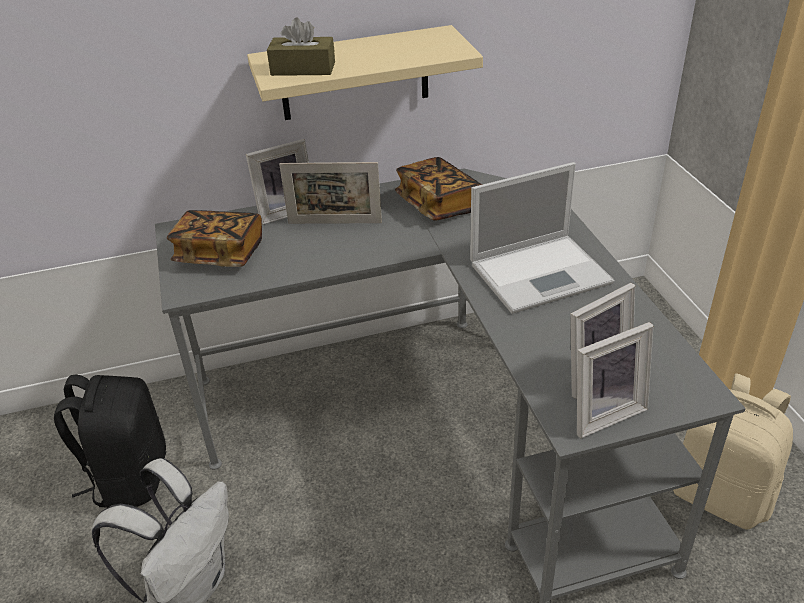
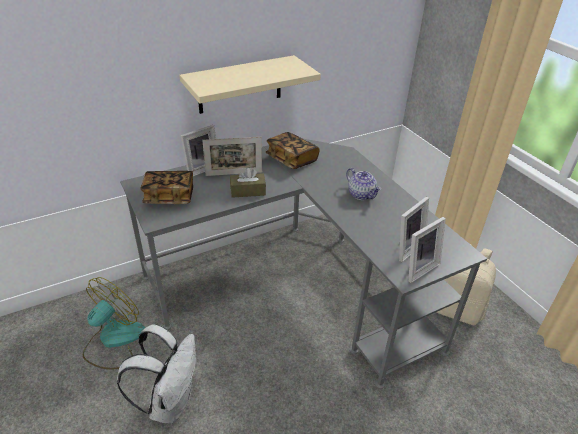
camera: 15 degrees left, 0 degrees up
(130, 477) = (114, 341): black backpack -> fan
(303, 69) = (219, 83): brown tissue box -> brown tissue box (248, 191)
(542, 272) = (361, 194): laptop -> teapot

